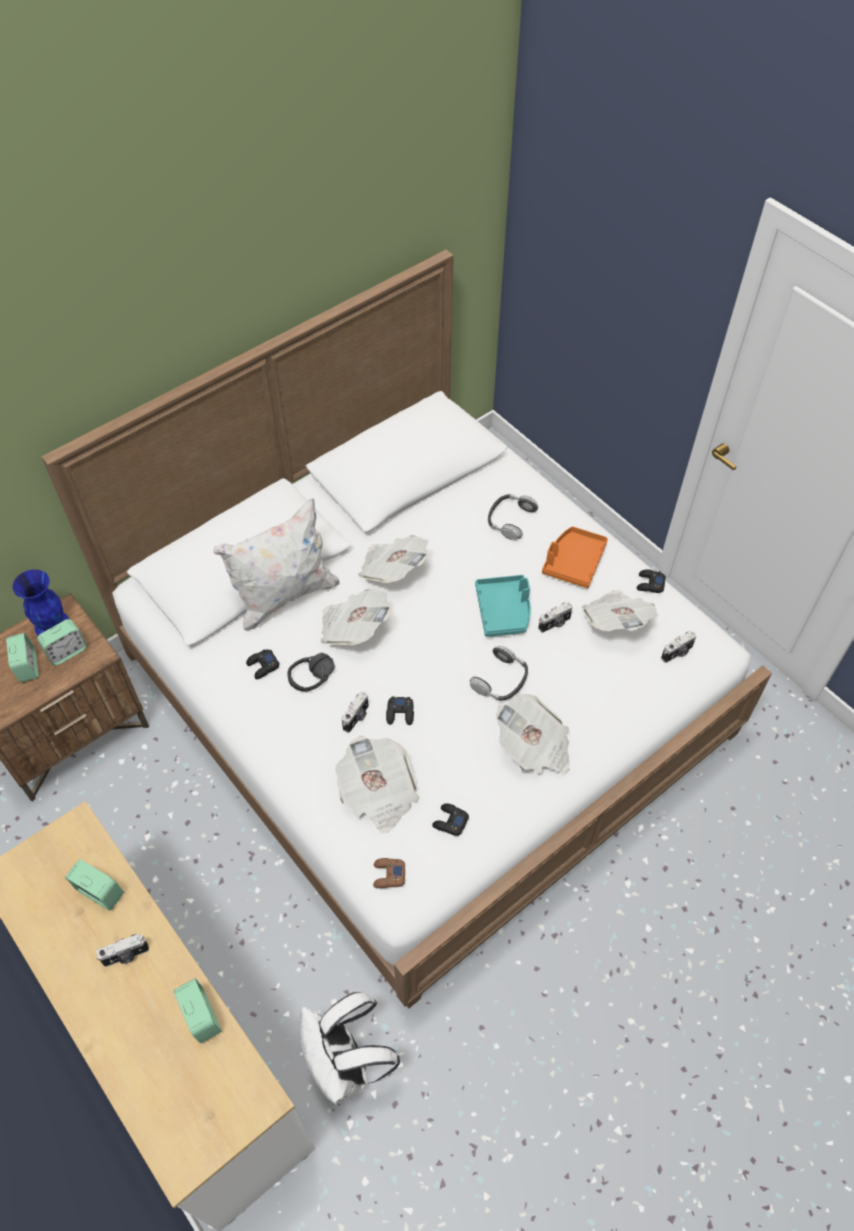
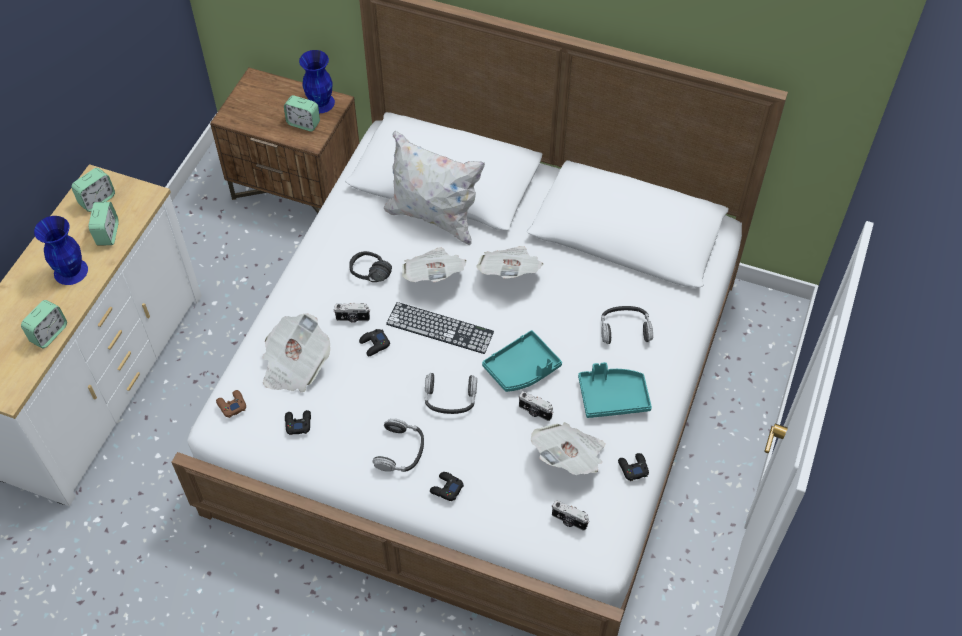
camera: 60 degrees right, 0 degrees up
(28, 667) = (278, 110): alarm clock -> alarm clock (97, 200)
(126, 956) = (71, 271): camera -> blue vase
(263, 666) = (361, 238): black game controller -> black game controller (446, 488)
(346, 1065) = (137, 495): white backpack -> none
(417, 651) = (440, 328): none -> keyboard
(534, 747) = (400, 451): newspaper -> headphones
(573, 562) = (612, 397): orange tray -> turquoise tray

